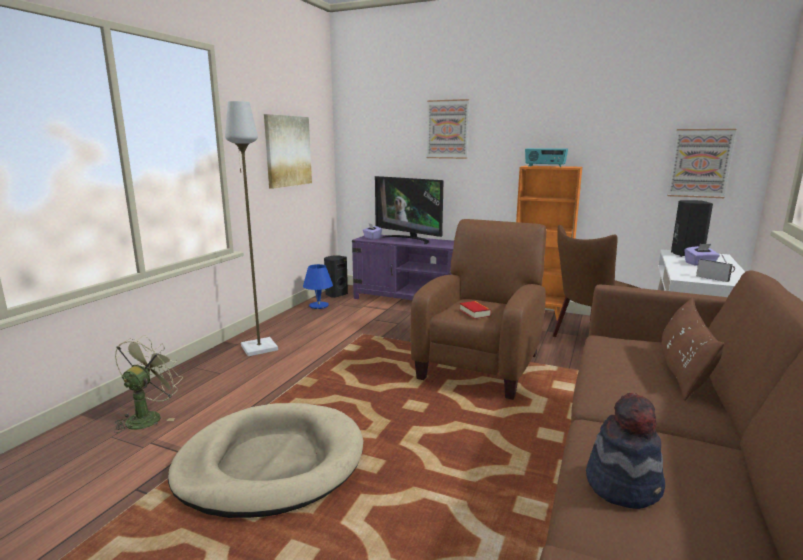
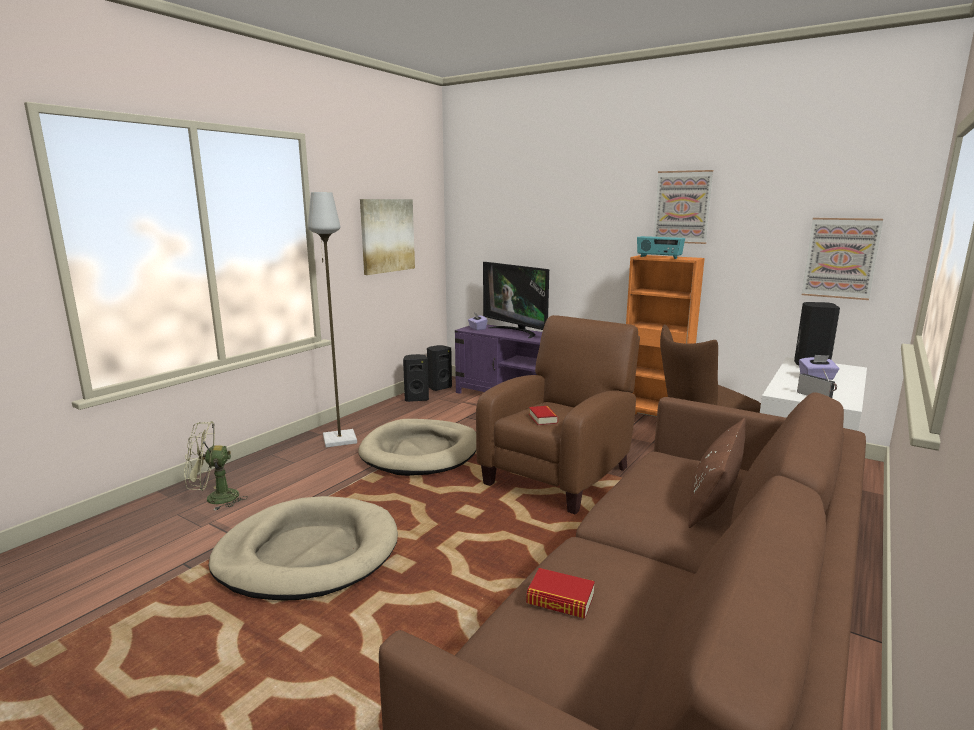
camera: 10 degrees right, 0 degrees up
(148, 417) = (214, 499): green fan -> green fan turned 135 degrees counterclockwise
(319, 306) = (416, 398): blue table lamp -> black speaker
(344, 354) = (420, 452): none -> beige dog bed
(447, 129) = (560, 212): picture -> picture (682, 207)
(623, 484) = (560, 599): hat -> book

